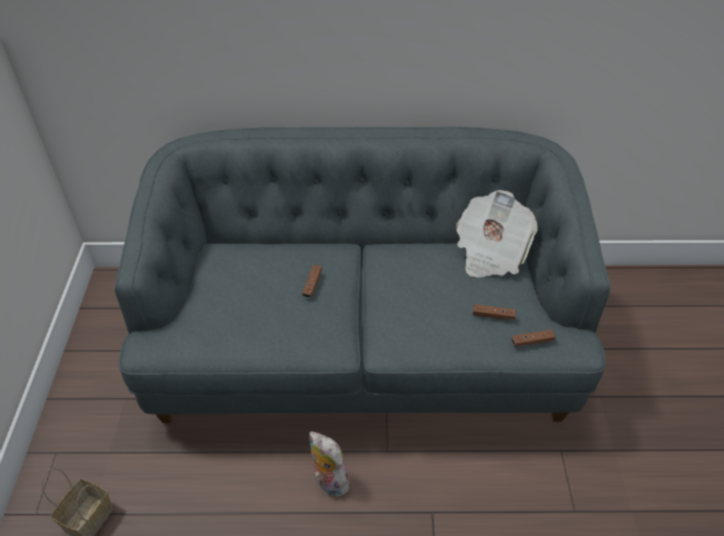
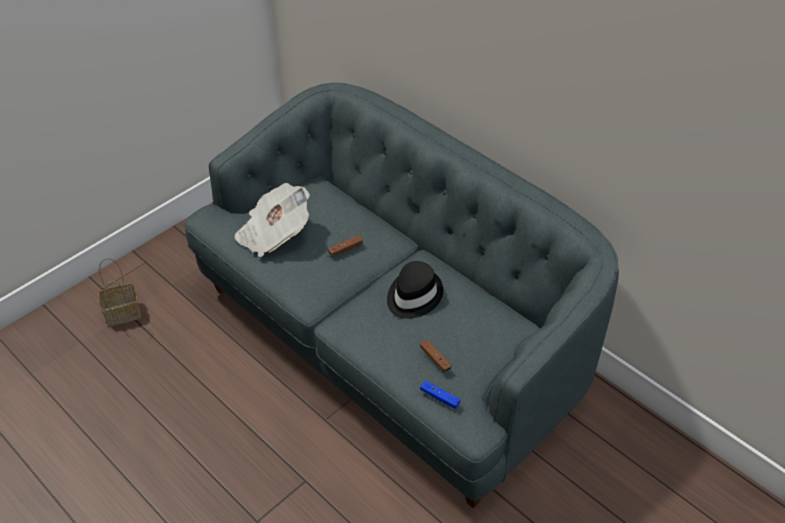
camera: 45 degrees right, 0 degrees up
(328, 481) = (267, 405): plush toy -> none
(414, 281) = (413, 296): none -> black hat
(490, 251) = (499, 316): newspaper -> newspaper (274, 234)
(532, 341) = (439, 398): brown game controller -> blue game controller

